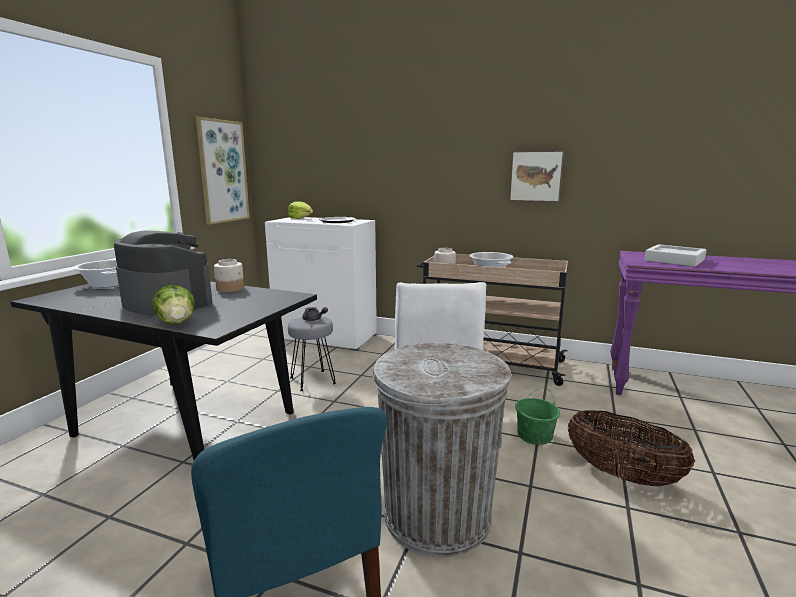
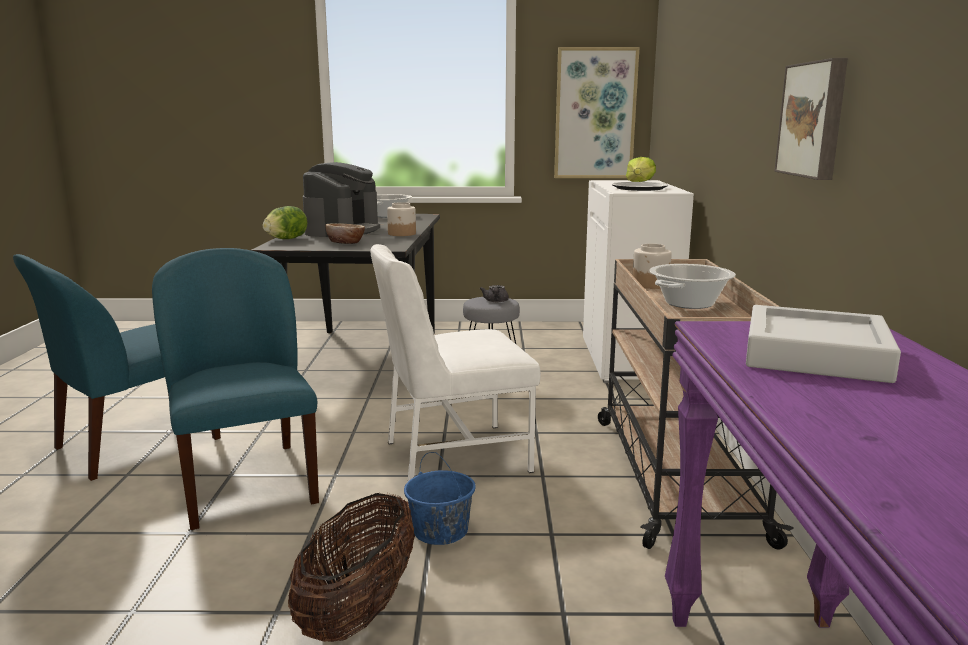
camera: 70 degrees right, 0 degrees up
(244, 305) = (345, 243): none -> bowl
(437, 515) = (246, 482): grey trash can -> blue chair
(535, 435) = (441, 531): green bucket -> blue bucket

